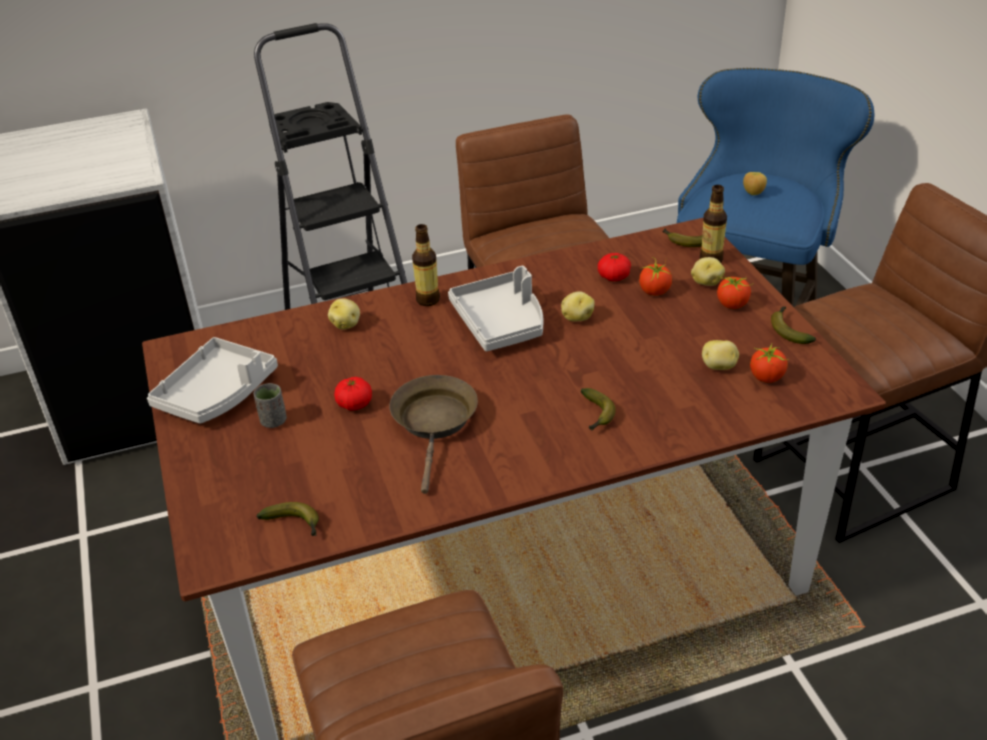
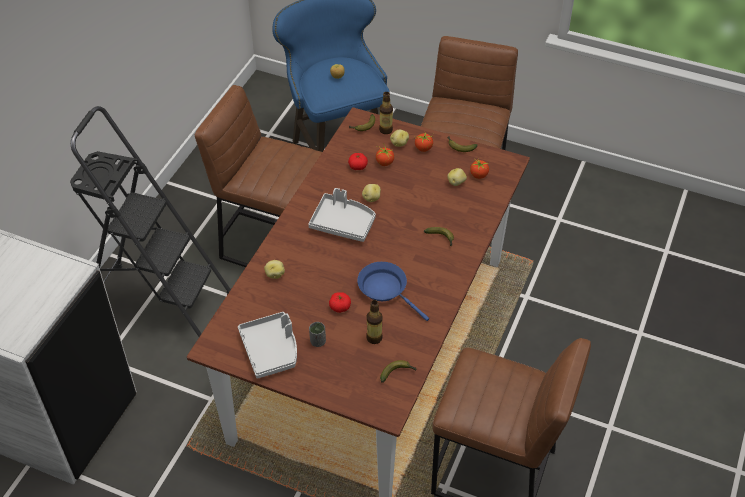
camera: 50 degrees left, 10 degrees up
(428, 300) = (293, 235): bottle -> bottle (374, 338)
(435, 423) = (386, 289): brown frying pan -> blue frying pan

